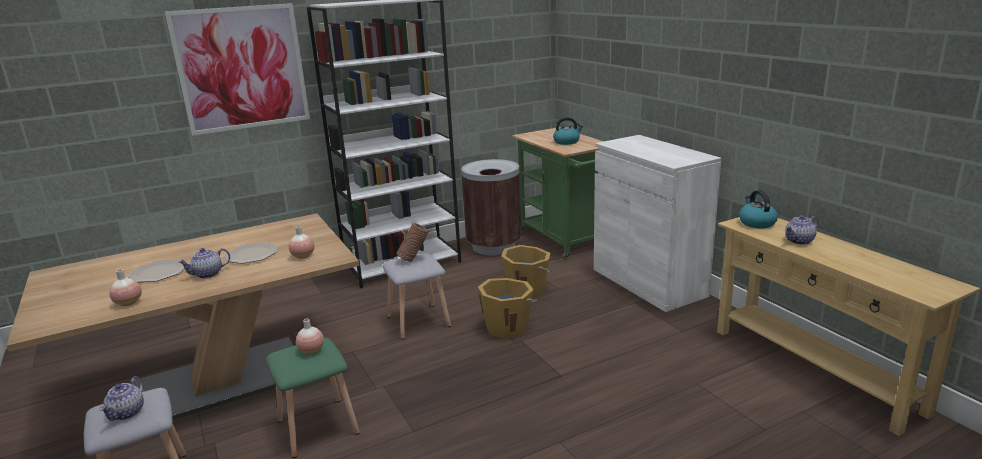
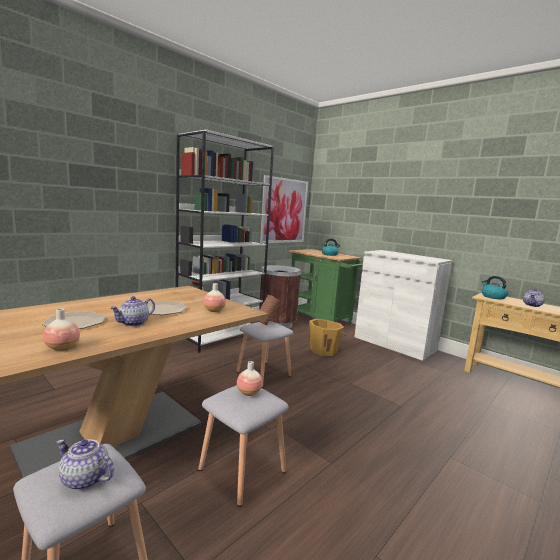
camera: 20 degrees left, 10 degrees down
(127, 413) = (84, 479): teapot -> teapot turned 120 degrees clockwise
(242, 68) = (122, 170): picture -> picture (284, 211)
(316, 428) = (242, 471): green stool -> grey stool
(507, 327) = (332, 374): orange bucket -> none

